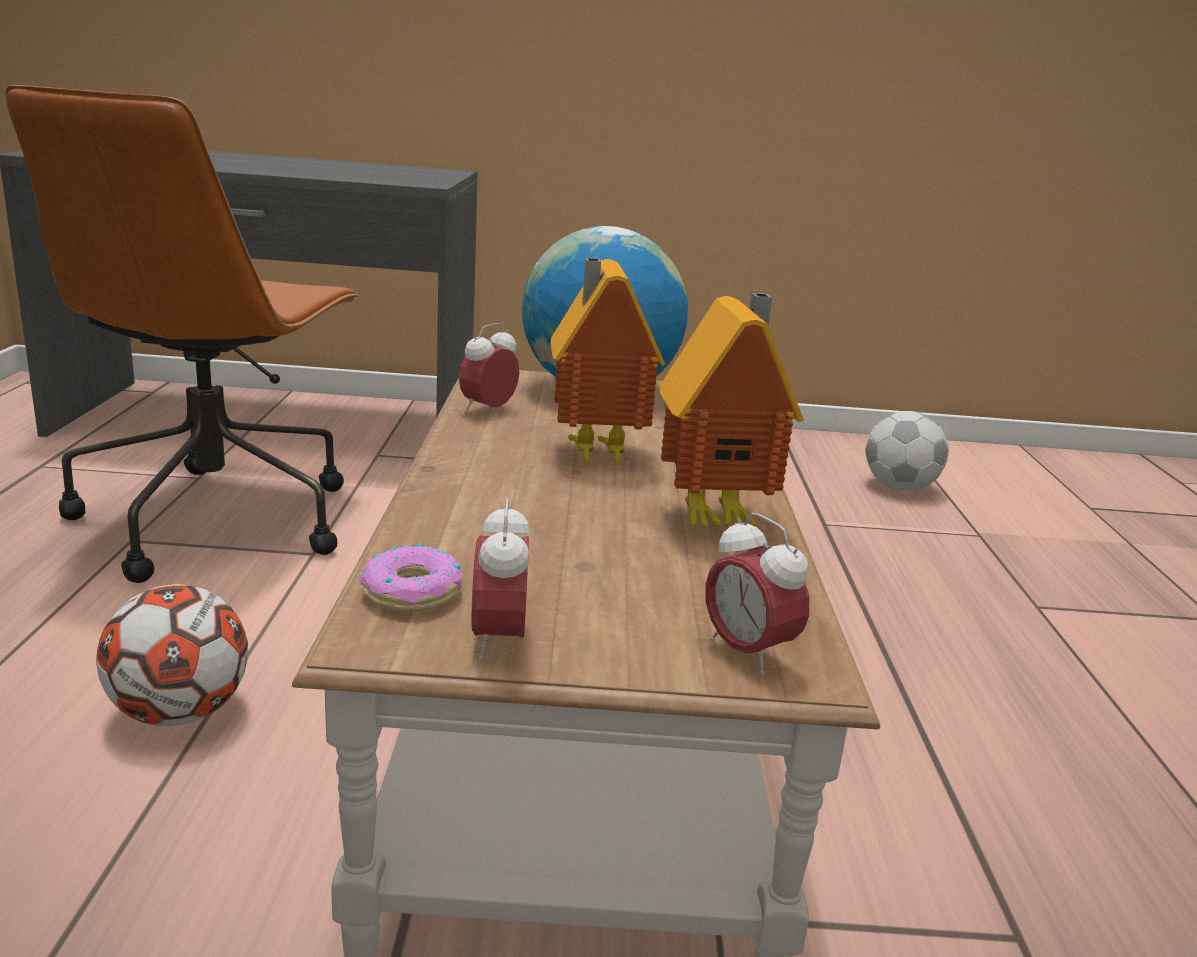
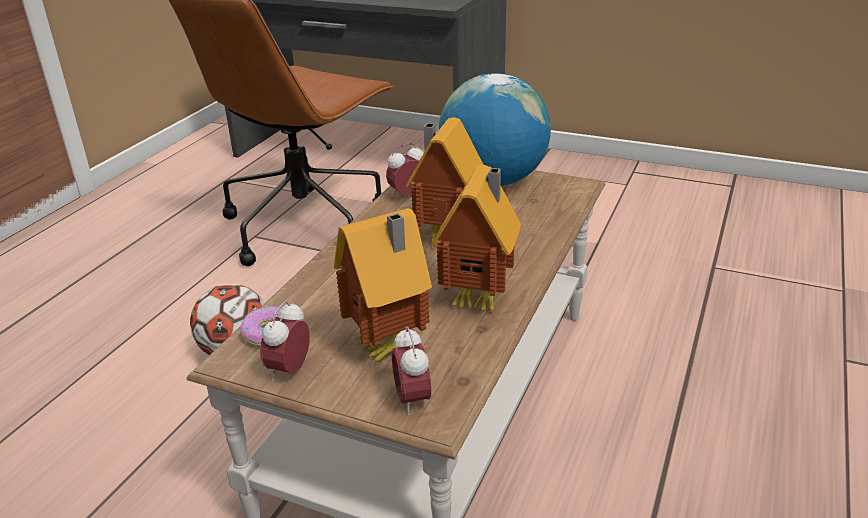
camera: 25 degrees right, 10 degrees up
(642, 590) = (389, 348): none -> toy house
(900, 487) = (803, 239): football -> none

